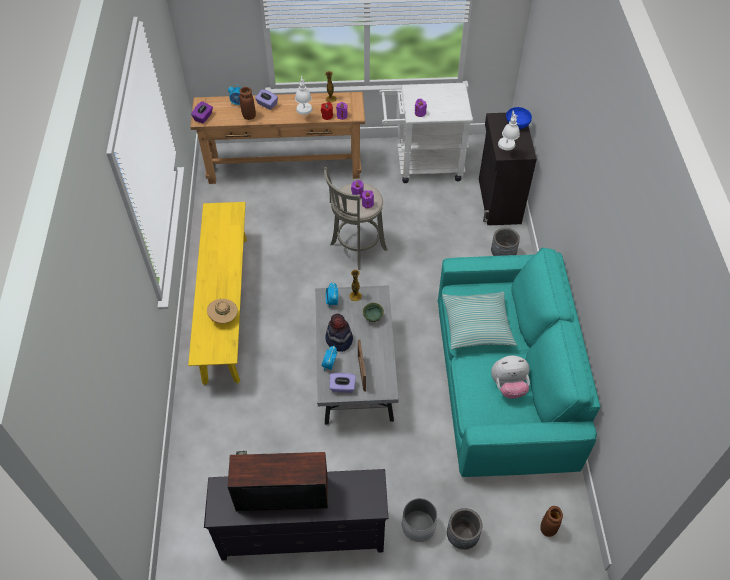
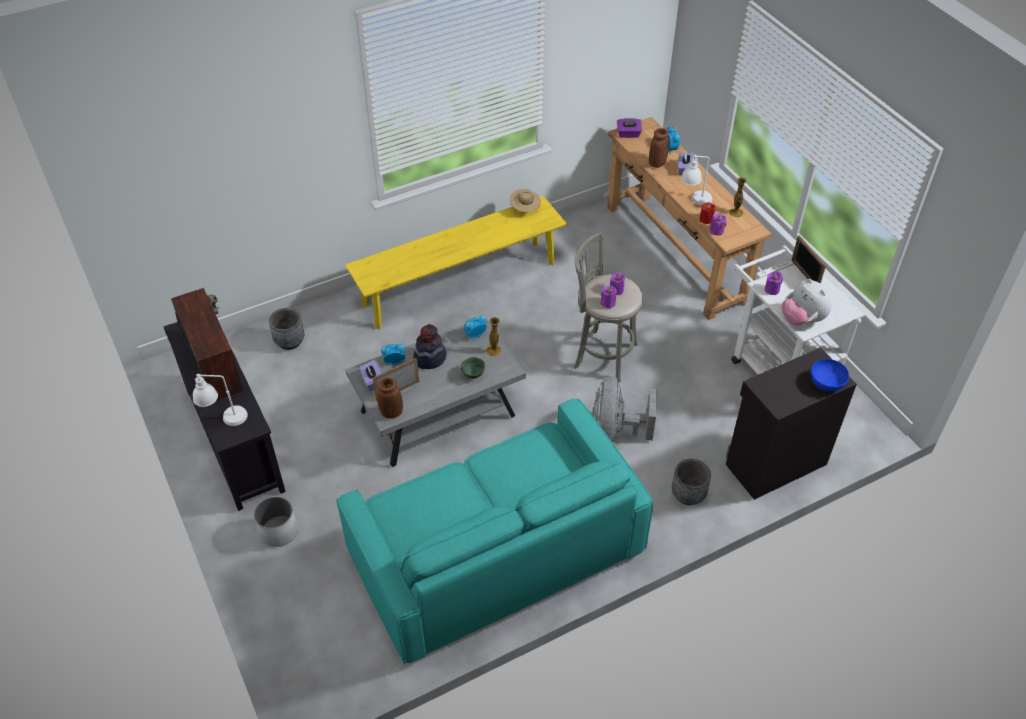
camera: 65 degrees right, 5 degrees down
(224, 317) = (412, 266): beige hat -> beige hat (525, 210)
(416, 92) = (804, 274): none -> picture frame
(432, 271) = (615, 434): none -> grey fan
(462, 536) = (281, 575): grey planter -> grey planter (290, 342)
(477, 325) = (512, 466): pillow -> none
(507, 149) = (770, 385): white table lamp -> white table lamp (224, 419)
(508, 386) = (441, 521): plush toy -> plush toy (802, 319)
(548, 528) = (321, 656): brown vase -> brown vase (391, 412)

